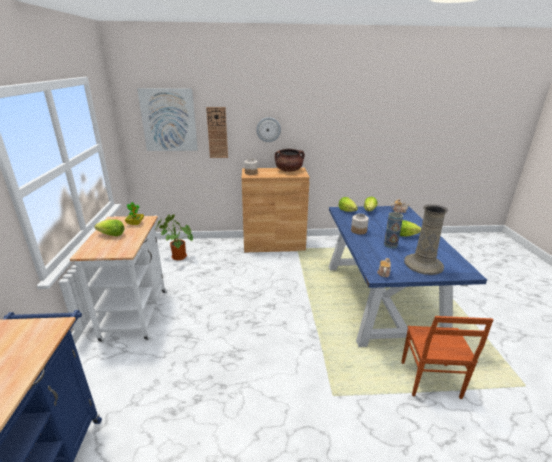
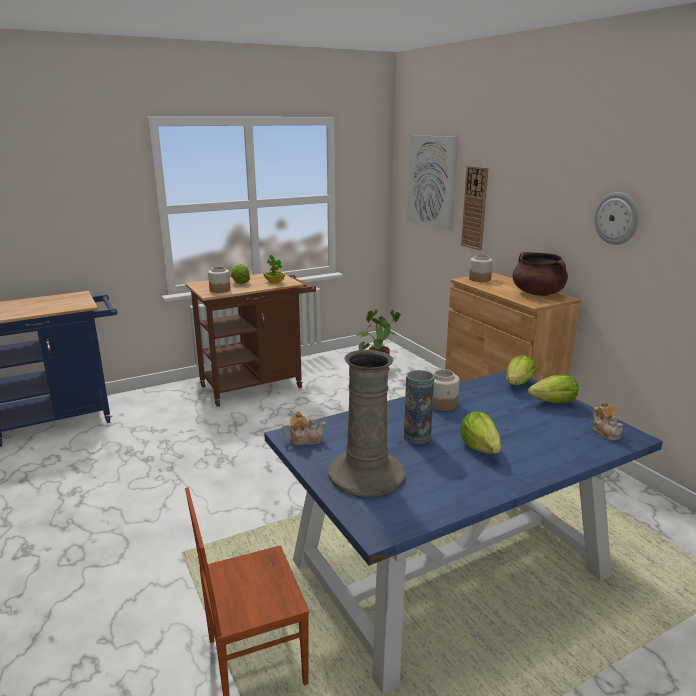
camera: 65 degrees right, 5 degrees down
(121, 246) = (220, 290): none -> jar
(137, 311) = (257, 385): white cart -> brown cart
(268, 129) = (536, 214): wall clock -> wall clock (617, 218)

